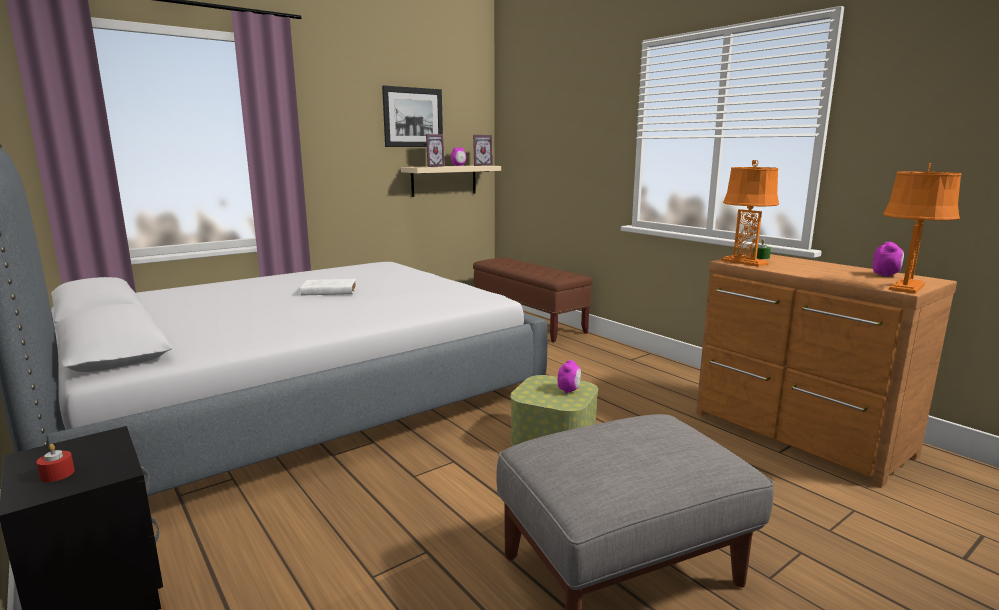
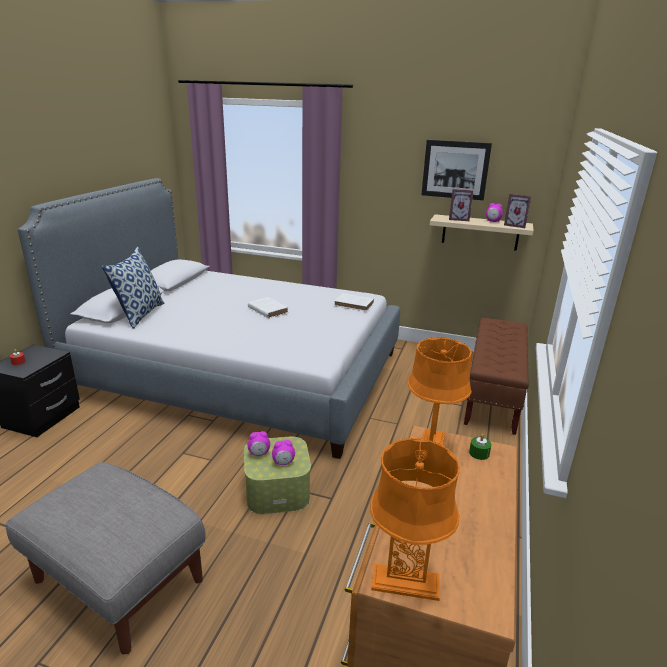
camera: 55 degrees right, 10 degrees up
(171, 341) = (139, 314): none -> pillow
(394, 268) = (355, 305): none -> white book
(885, 275) = (475, 562): alarm clock -> alarm clock (259, 454)

